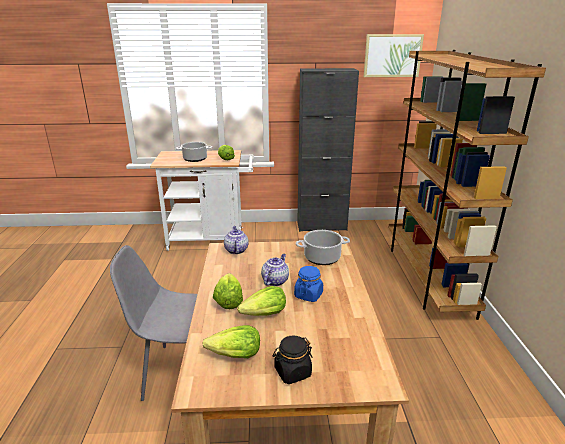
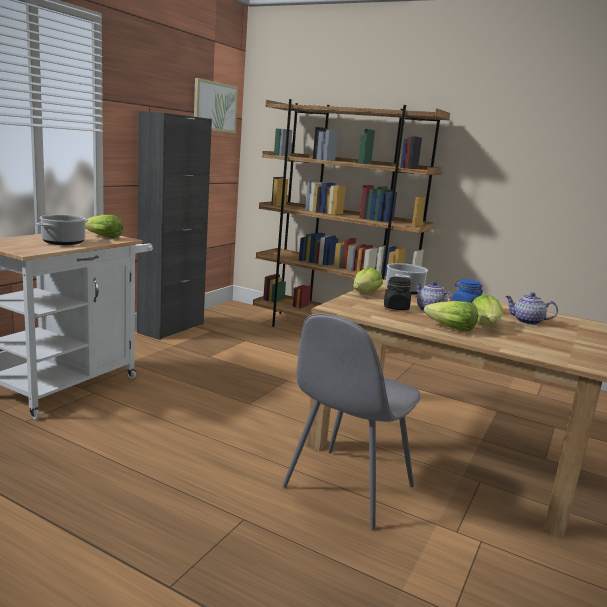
camera: 60 degrees left, 10 degrees down
(235, 355) = (543, 346): lettuce -> lettuce (365, 293)
(236, 250) = (347, 305): teapot -> teapot (526, 321)
(292, 372) = (574, 338): black jar -> black jar (396, 307)

